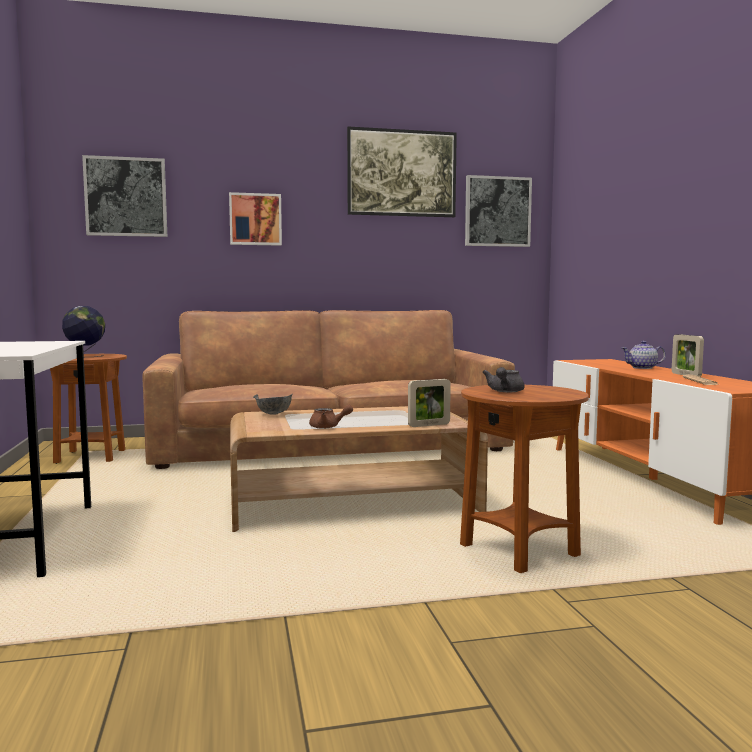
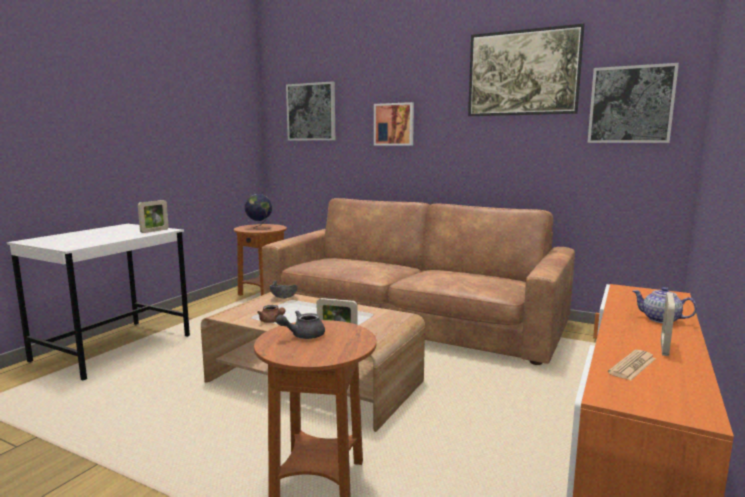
camera: 40 degrees right, 5 degrees up
(49, 342) = (154, 231): none -> picture frame

